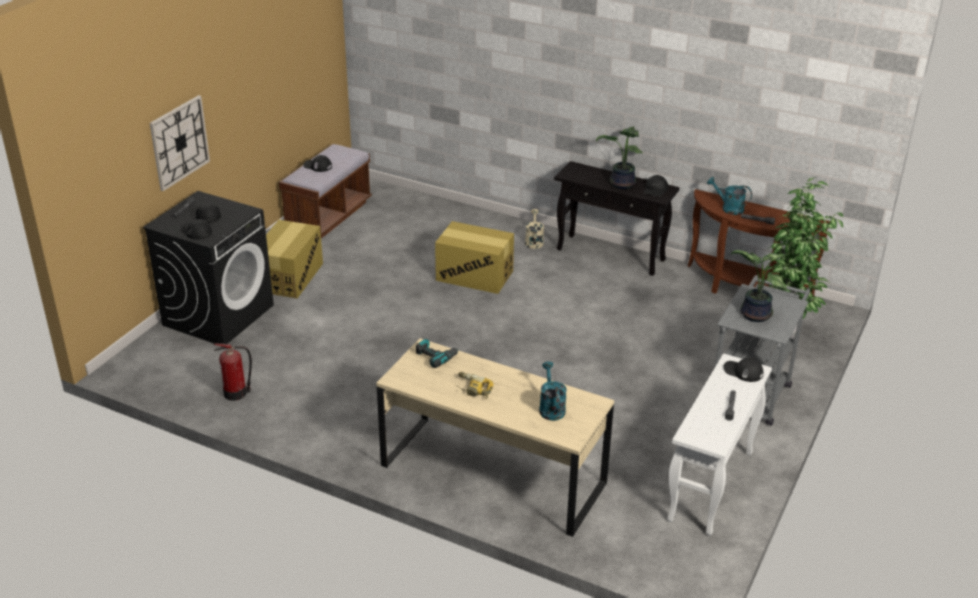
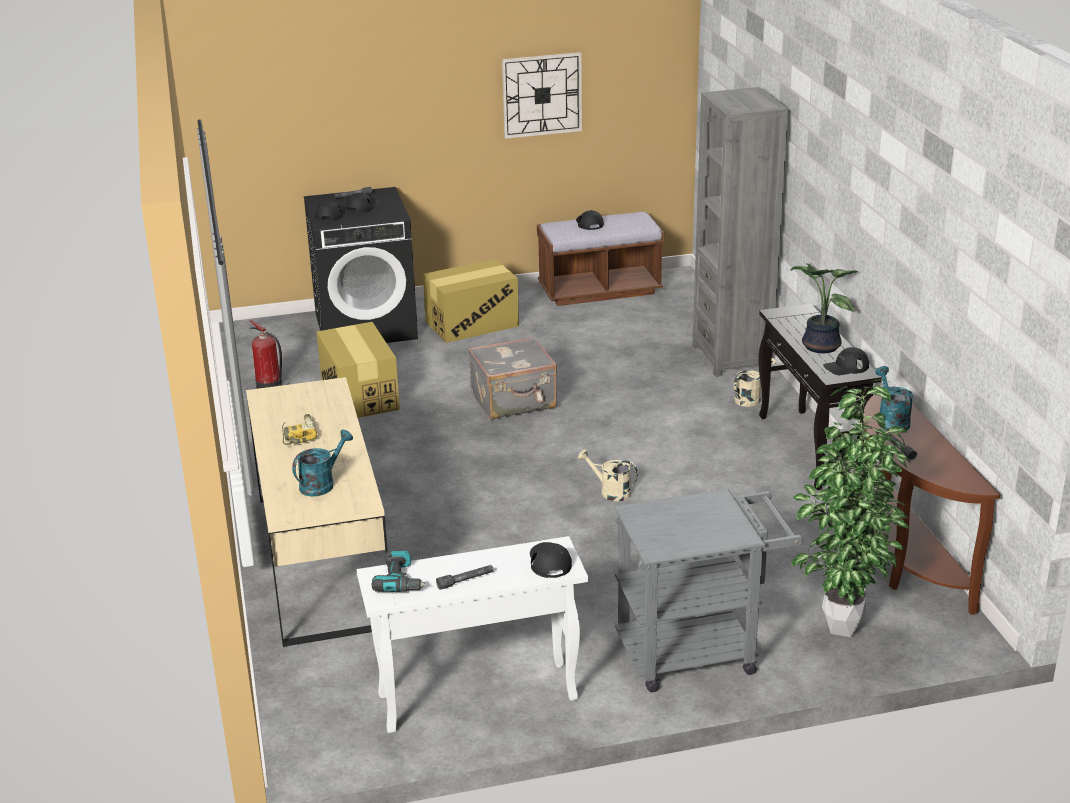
camera: 50 degrees right, 5 degrees down
(179, 142) = (378, 124): wall clock -> wall clock (542, 95)
(414, 313) = (514, 401): none -> grey suitcase
(436, 356) = (326, 396): power drill -> power drill (401, 580)
(474, 275) = (630, 399): cardboard box -> cardboard box (359, 395)
(480, 222) = (731, 357): none -> grey bookcase
(564, 335) = (610, 492): none -> beige watering can
(753, 315) = (670, 520): potted plant -> none

